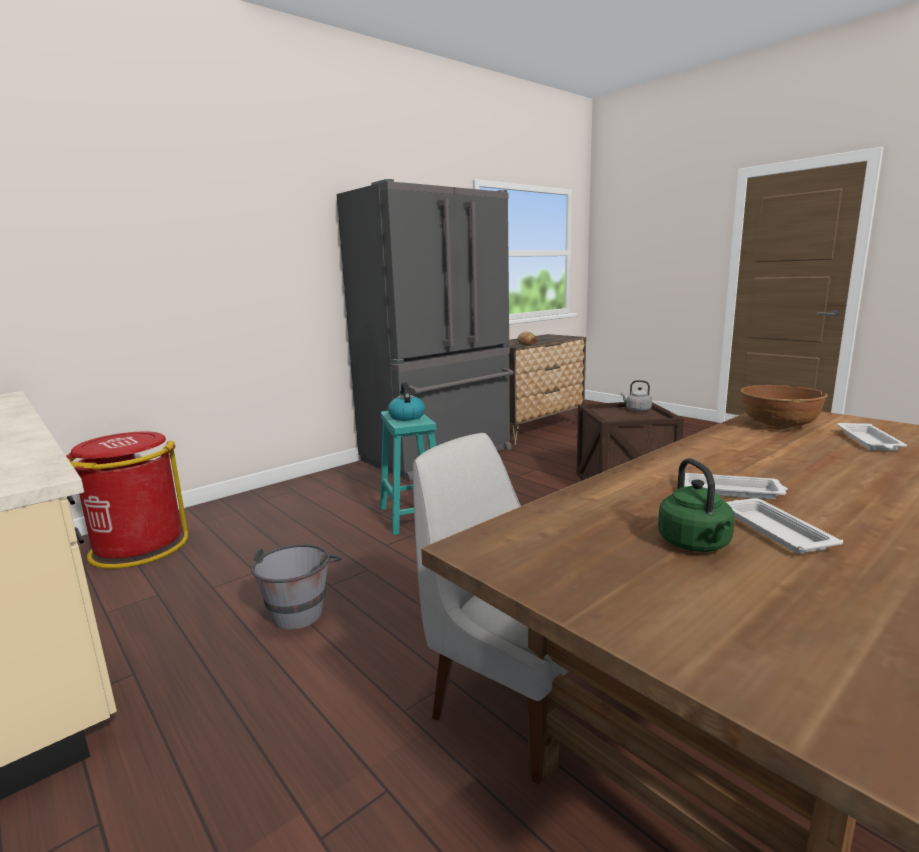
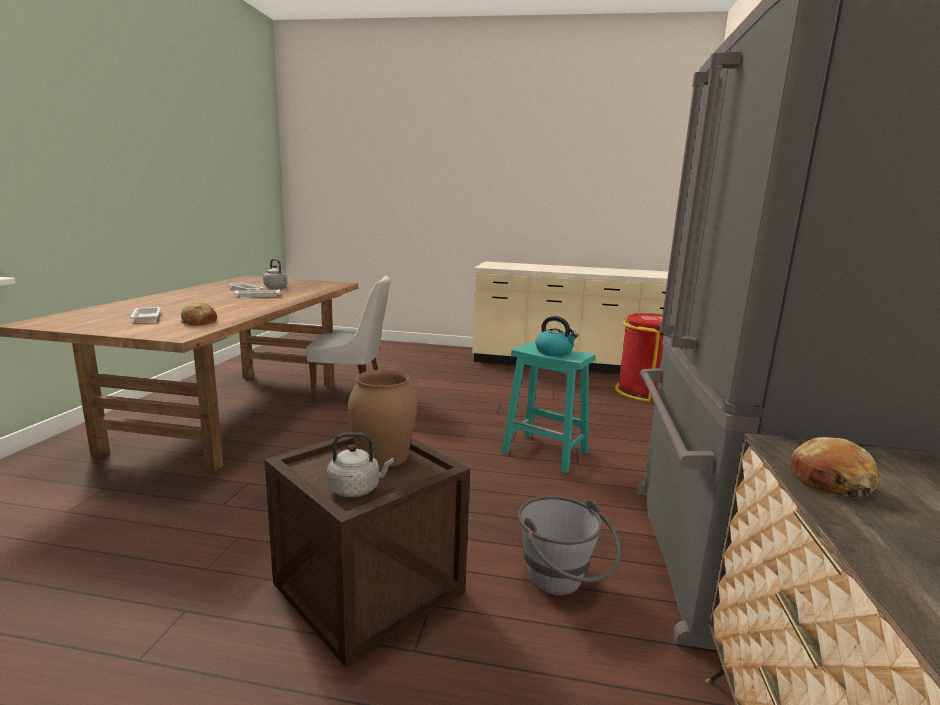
camera: 140 degrees right, 0 degrees up
(301, 609) = (491, 394): grey bucket -> grey bucket (562, 584)
(614, 417) = (383, 455): none -> brown vase
(696, 544) = (275, 287): green kettle -> grey kettle
(778, 425) = (199, 322): brown bowl -> bread

